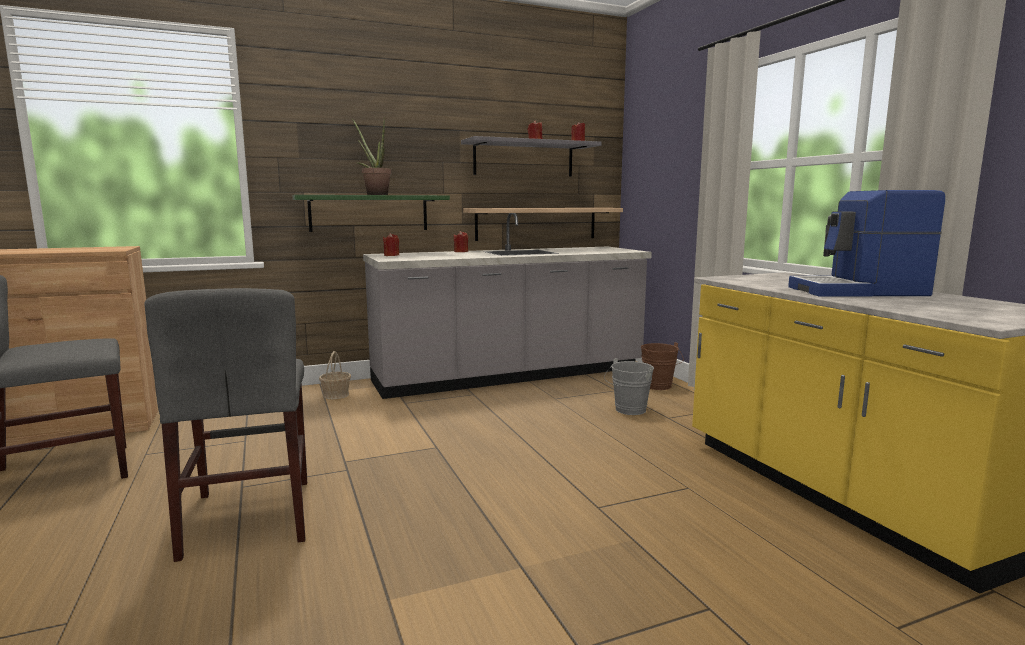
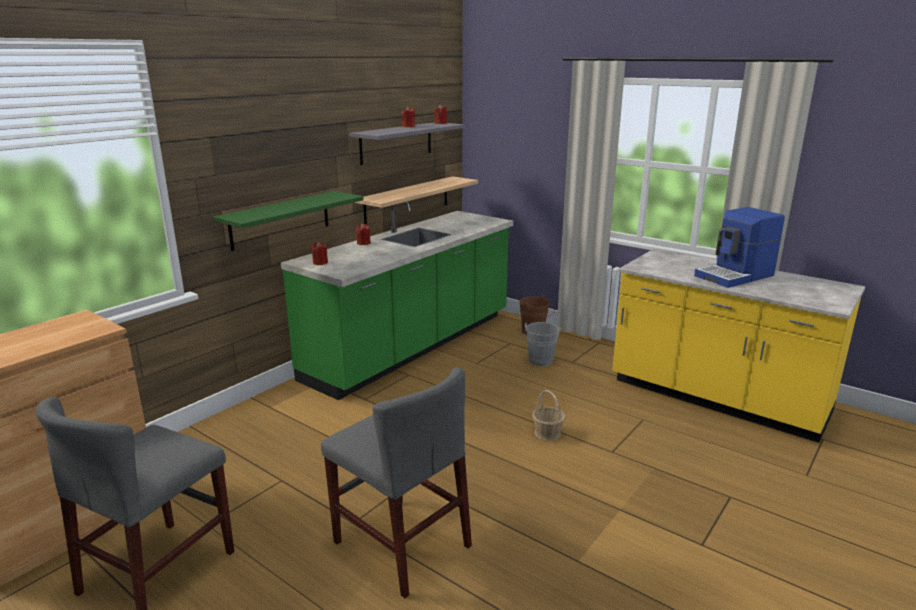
camera: 30 degrees left, 10 degrees up
(336, 395) = (289, 407): basket -> basket (547, 433)
(374, 194) = (297, 205): potted plant -> none
(510, 376) = (412, 346): grey counter -> green counter

